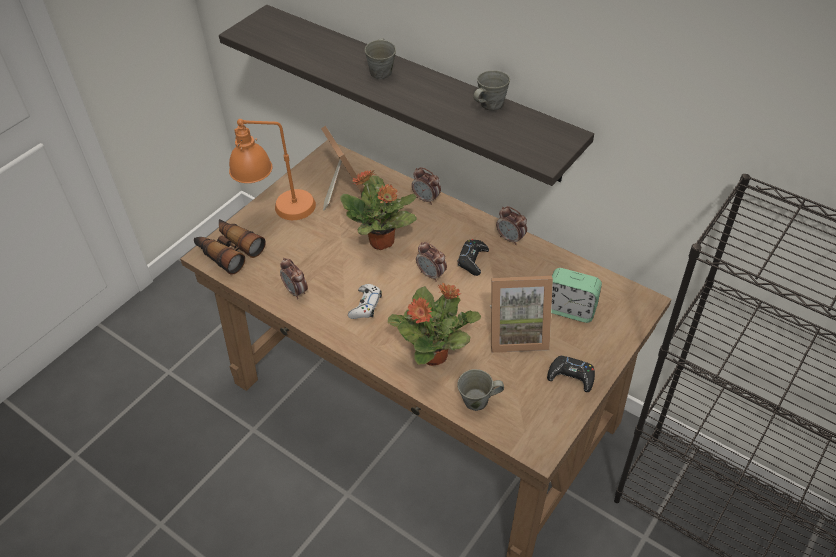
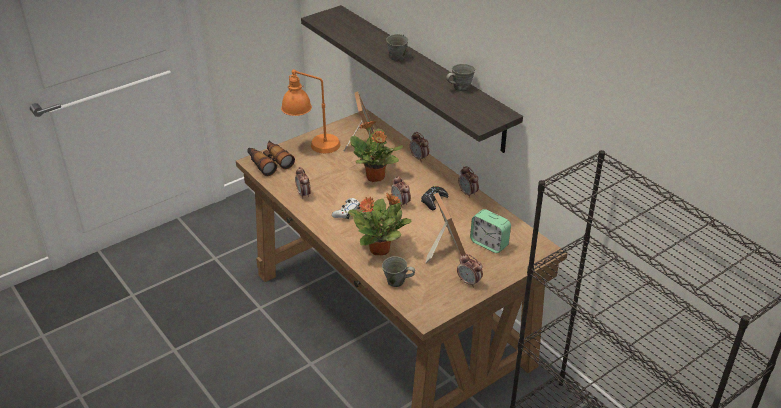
camera: 15 degrees right, 10 degrees down
(517, 333) = (444, 249): picture frame -> picture frame turned 120 degrees counterclockwise
(571, 377) = (469, 282): black game controller -> alarm clock

